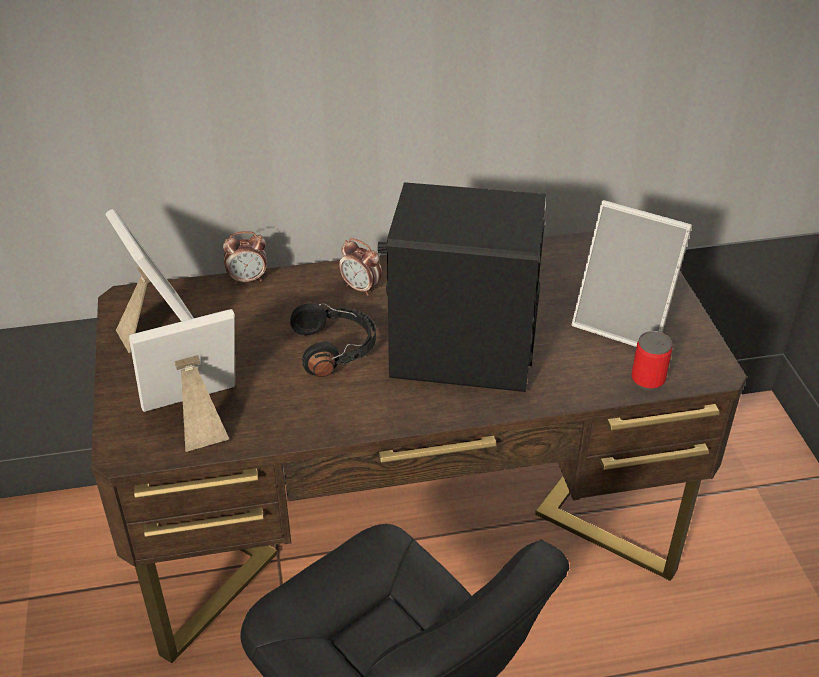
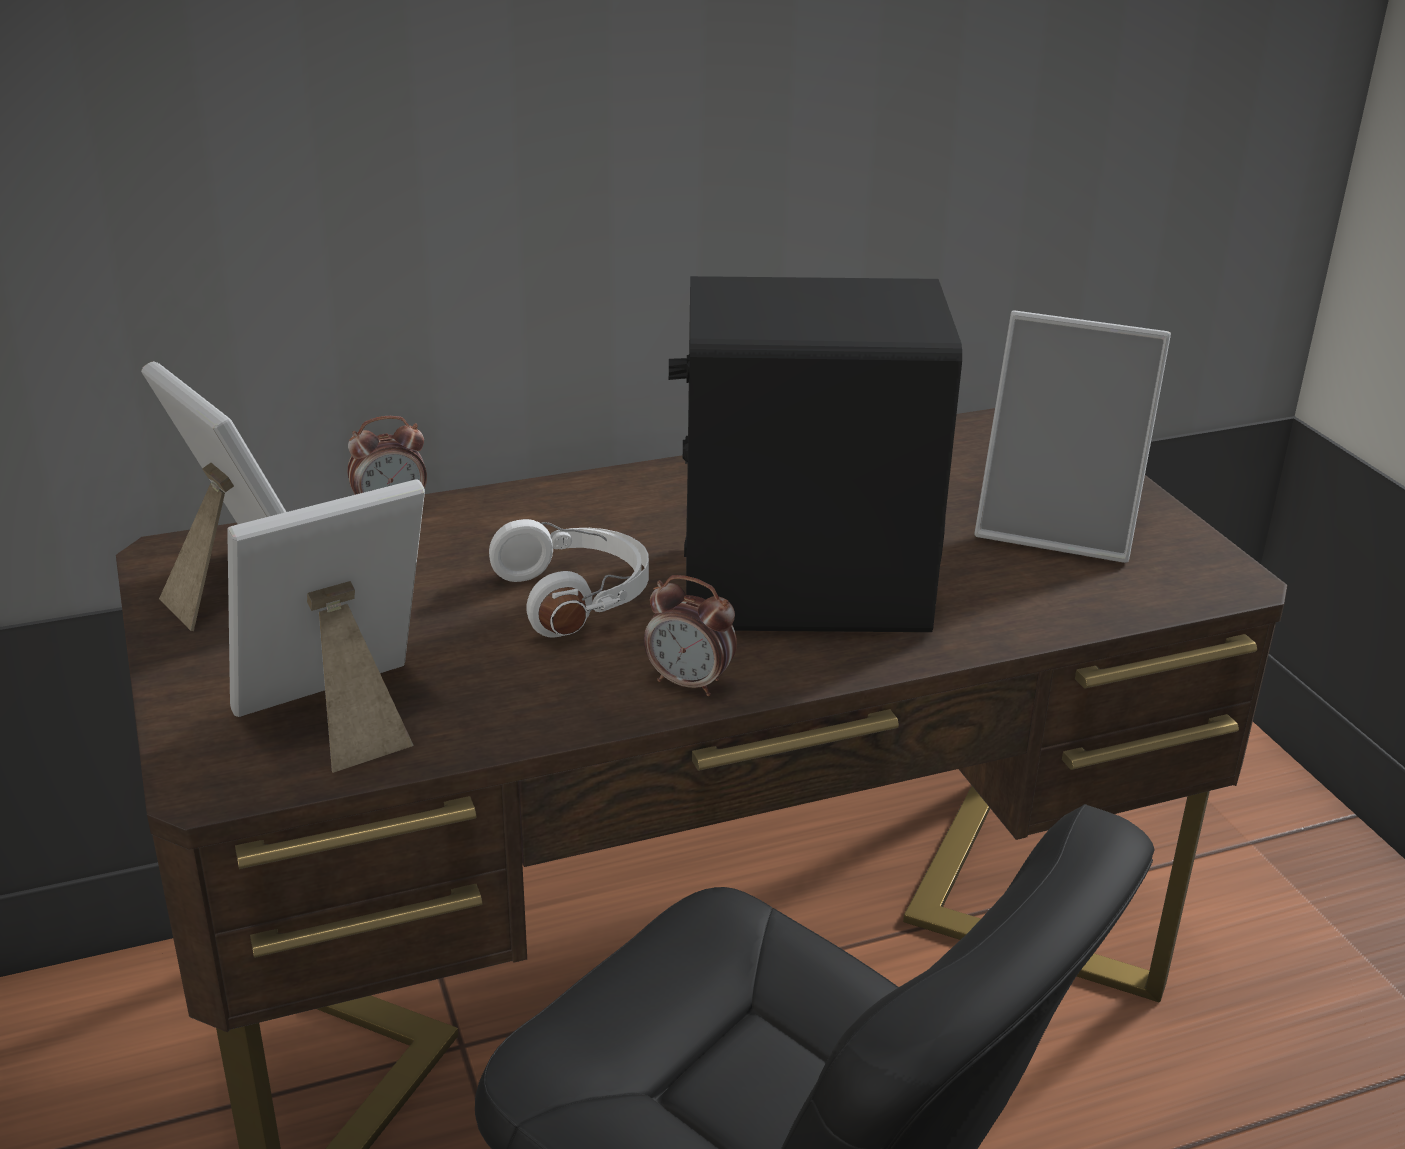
camera: 10 degrees left, 10 degrees down
(336, 349) = (577, 597): black headphones -> white headphones
(361, 288) = (597, 511): alarm clock -> alarm clock (690, 683)
(647, 380) = (1129, 601): can -> none

